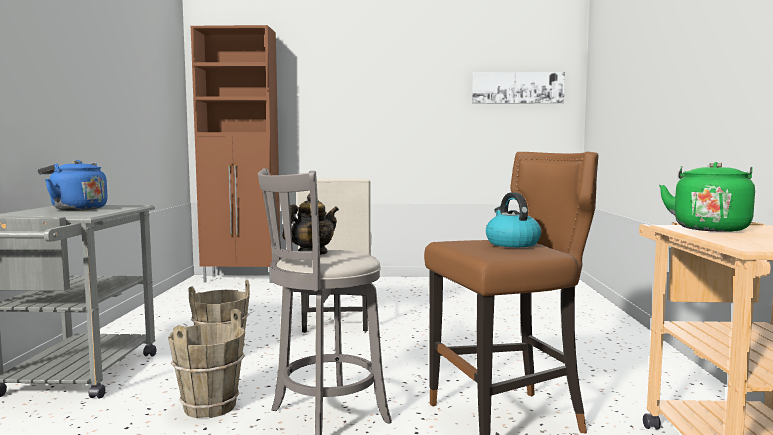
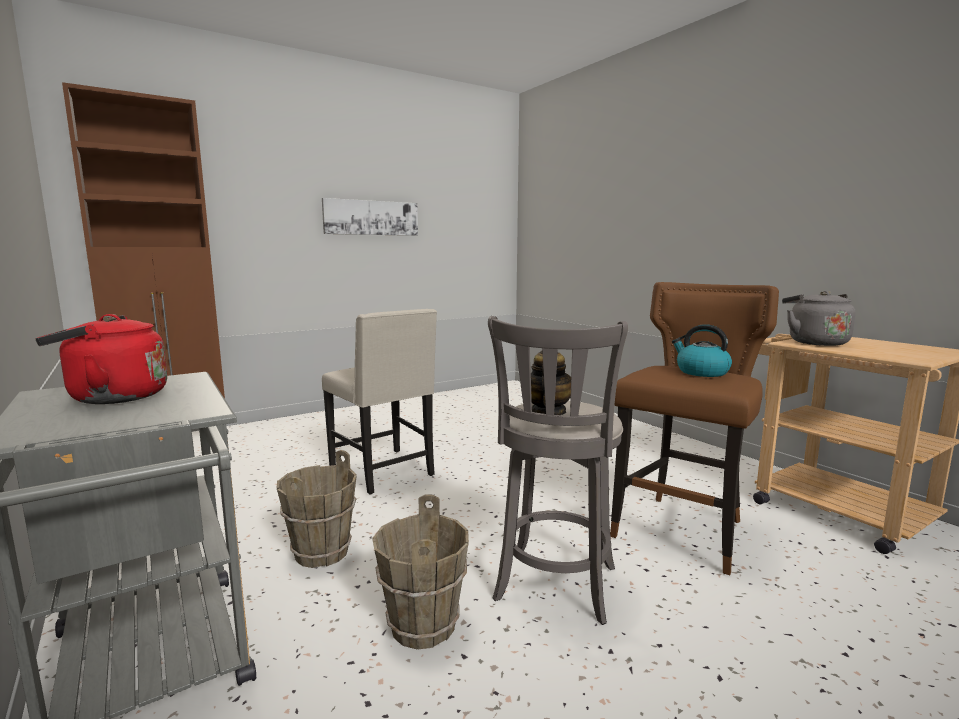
camera: 35 degrees left, 5 degrees up
(76, 209) = (112, 398): blue kettle -> red kettle
(517, 88) = (465, 204): picture -> picture (371, 218)
(710, 228) = (814, 342): green kettle -> grey kettle

